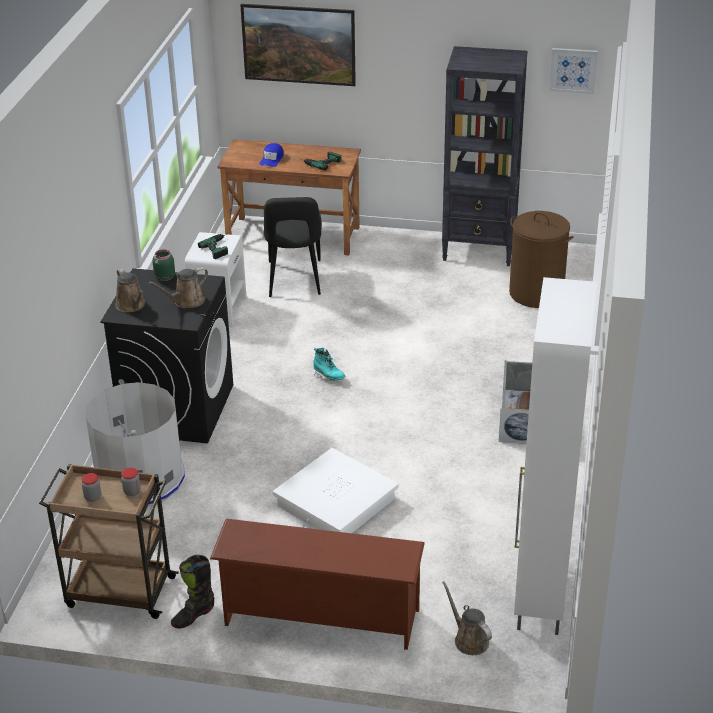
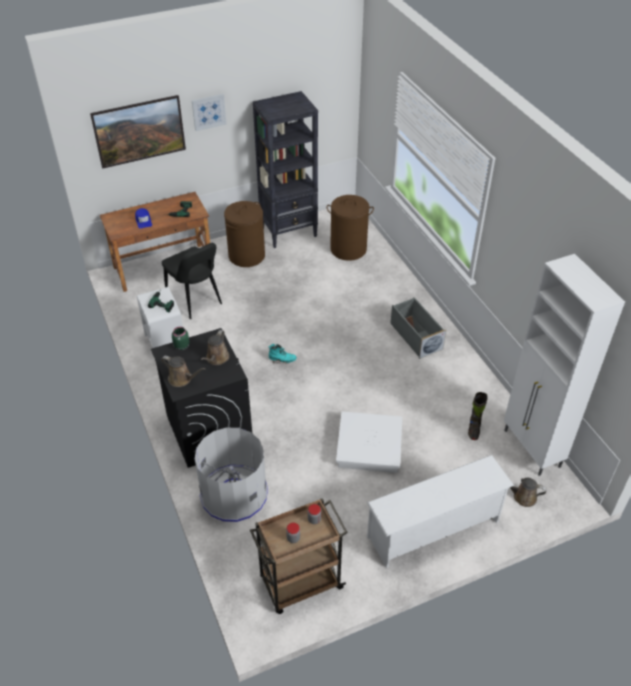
camera: 35 degrees left, 10 degrees up
(193, 616) = (361, 572): black boot -> black boot (474, 429)
(319, 618) = (434, 530): brown shoe rack -> white shoe rack
(401, 257) = (246, 255): none -> brown laundry basket
(573, 70) = (330, 95): picture -> picture (209, 112)

